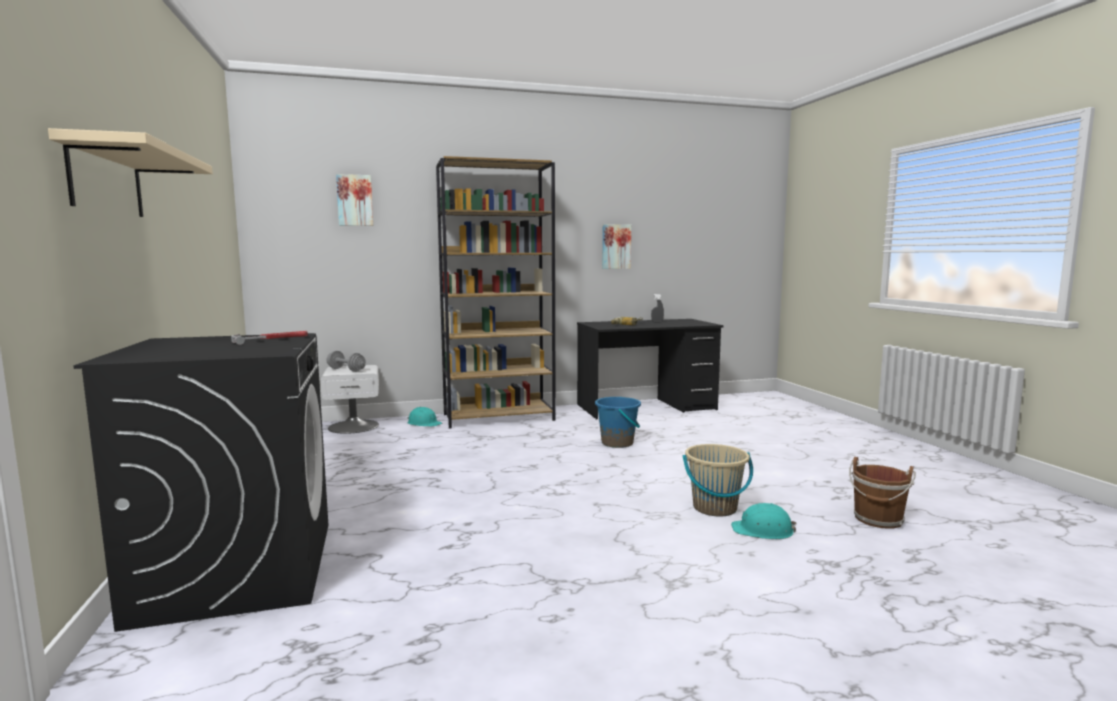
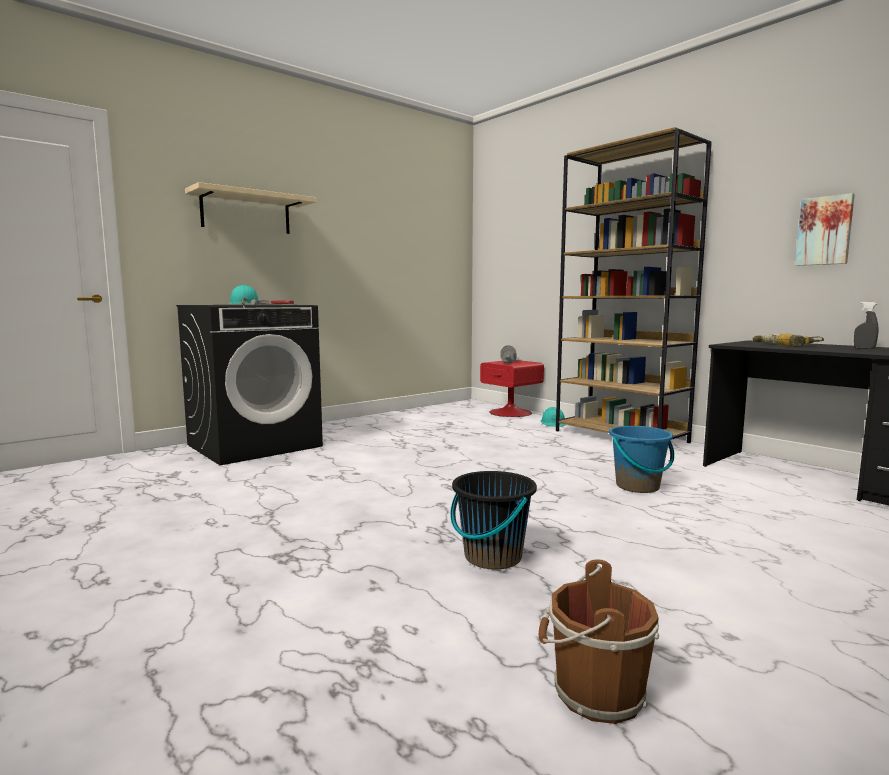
camera: 65 degrees right, 0 degrees up
(353, 426) = (511, 412): white nightstand -> red nightstand
(355, 200) = (539, 212): picture -> none
(715, 508) = (492, 557): beige bucket -> black bucket
(763, 530) = (450, 591): turquoise hard hat -> turquoise hard hat (244, 304)

